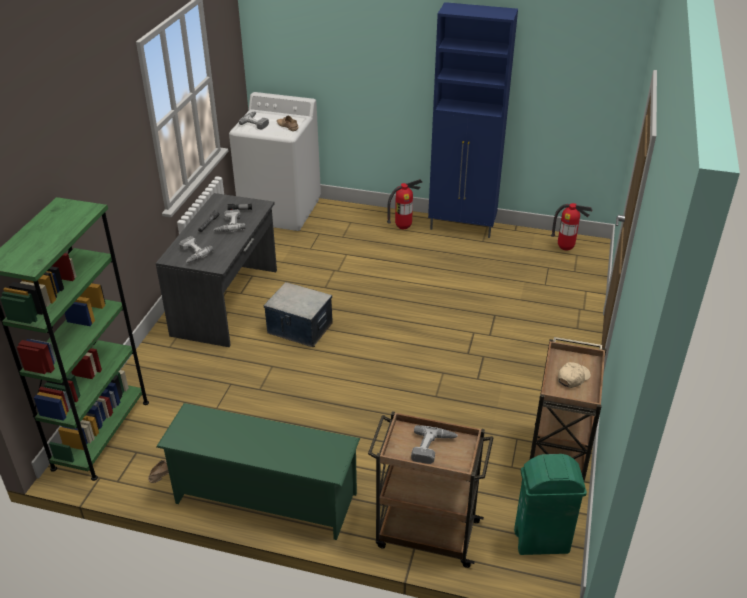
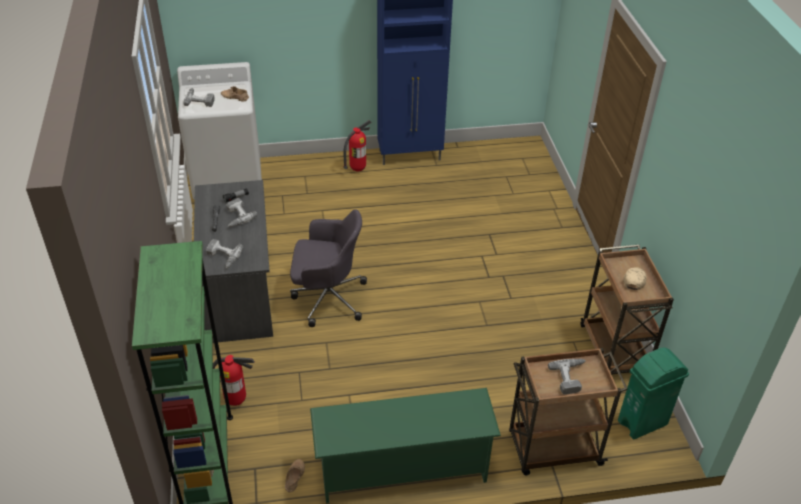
camera: 25 degrees left, 5 degrees up
(300, 328) = (327, 297): storage box -> grey office chair
(565, 248) = (510, 154): fire extinguisher -> fire extinguisher (236, 400)

